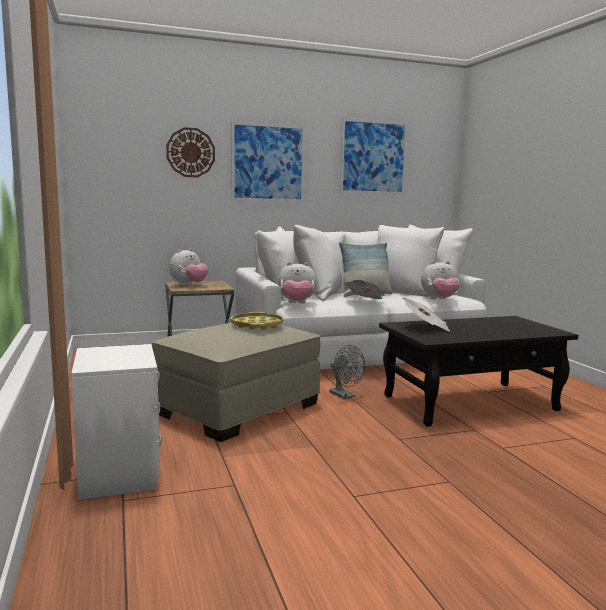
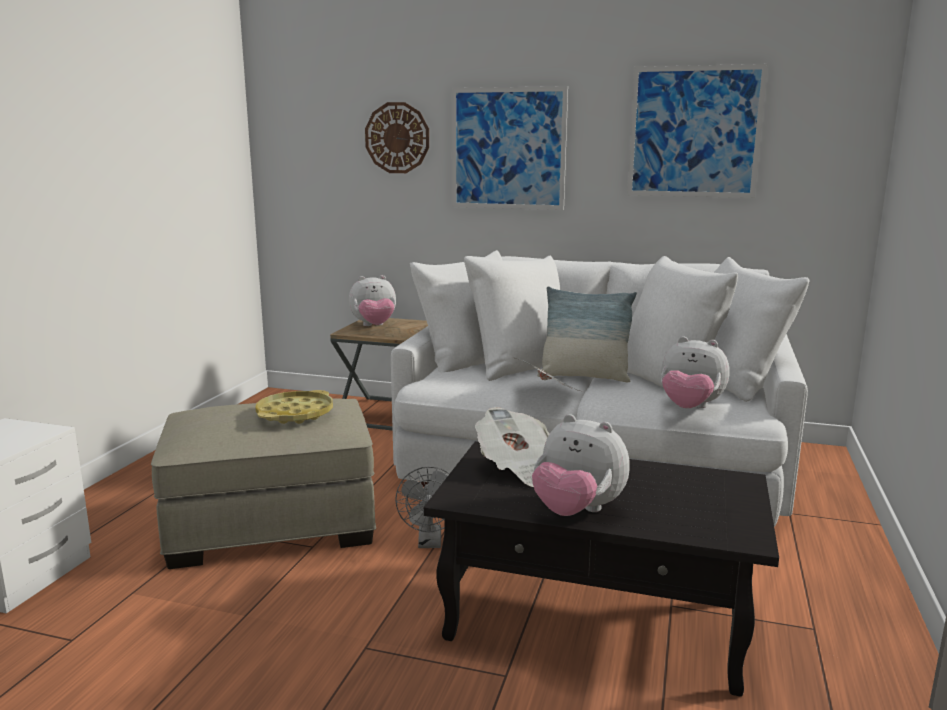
camera: 35 degrees right, 5 degrees up
(297, 303) = (437, 380): plush toy -> plush toy (577, 511)

